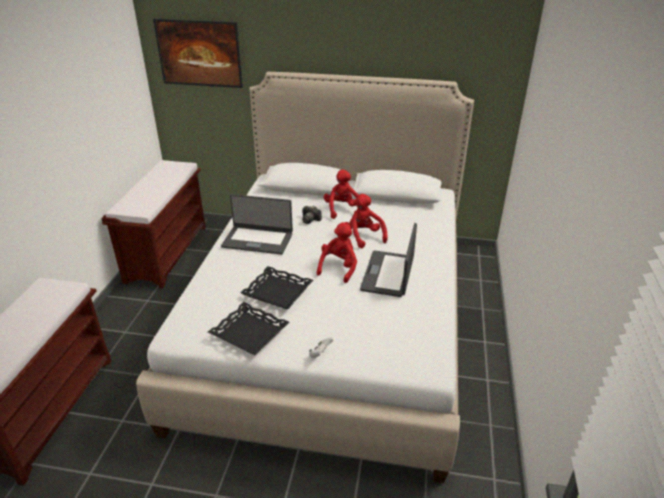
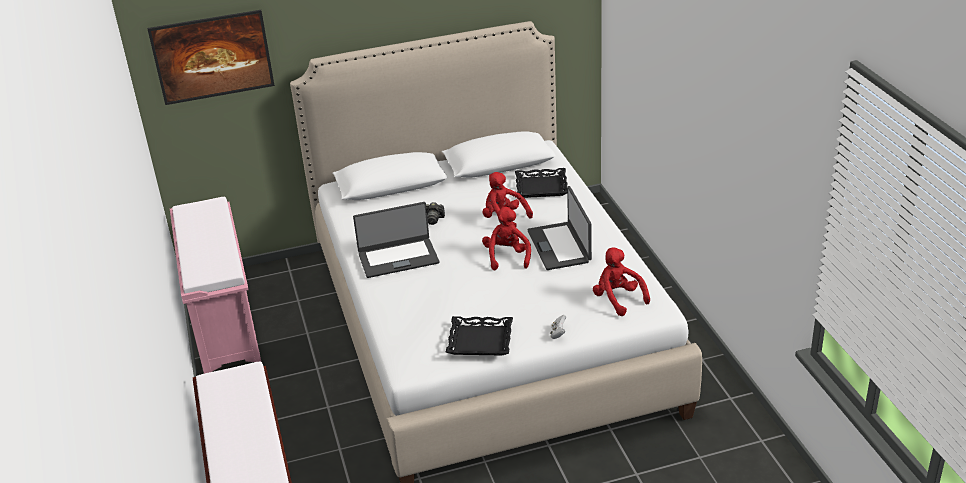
camera: 25 degrees left, 0 degrees up
(167, 252) = (224, 324): brown bench -> pink bench
(277, 292) = (471, 298): black tray -> black tray (541, 187)
(342, 210) = (456, 198): red plush toy -> red plush toy (618, 299)

